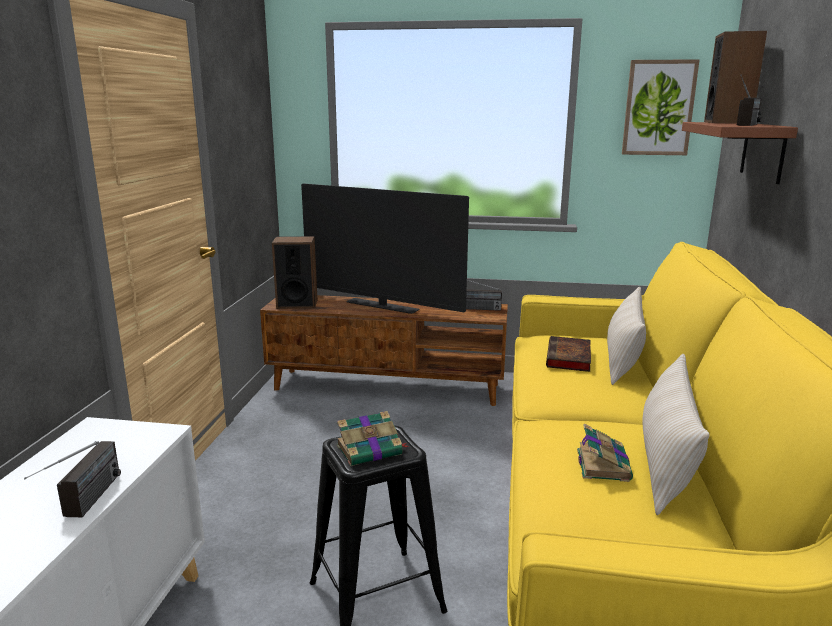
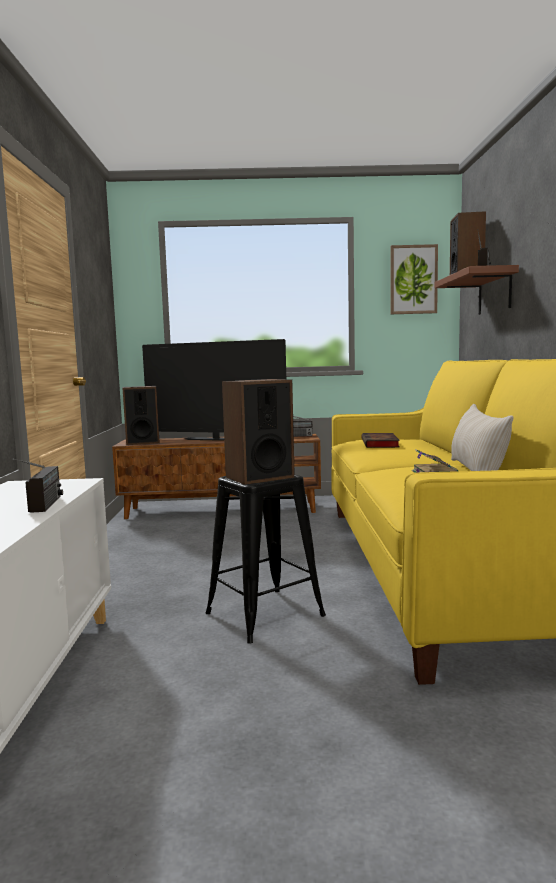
camera: 10 degrees left, 10 degrees down
(371, 450) = (259, 477): book -> speaker
(623, 360) = (419, 443): beige pillow -> none

